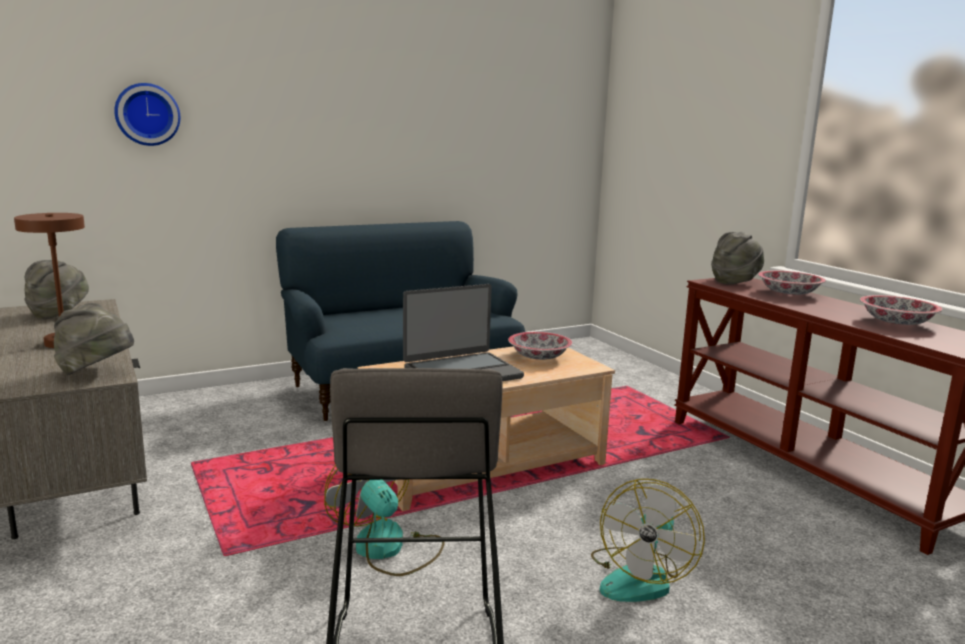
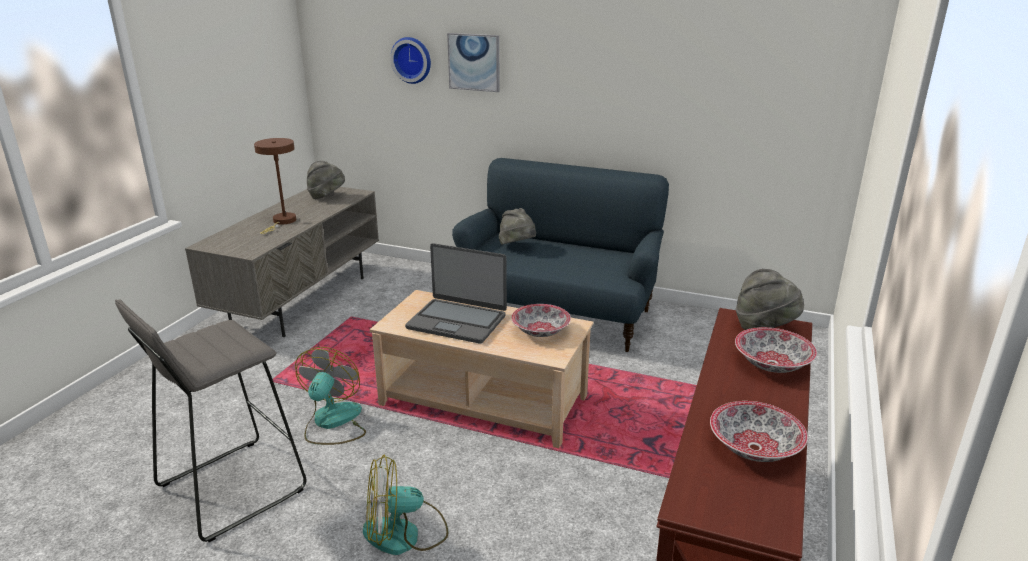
camera: 50 degrees right, 10 degrees up
(97, 373) = (251, 248): grey hat -> grey hat (518, 247)
(240, 115) = (474, 62): none -> picture

